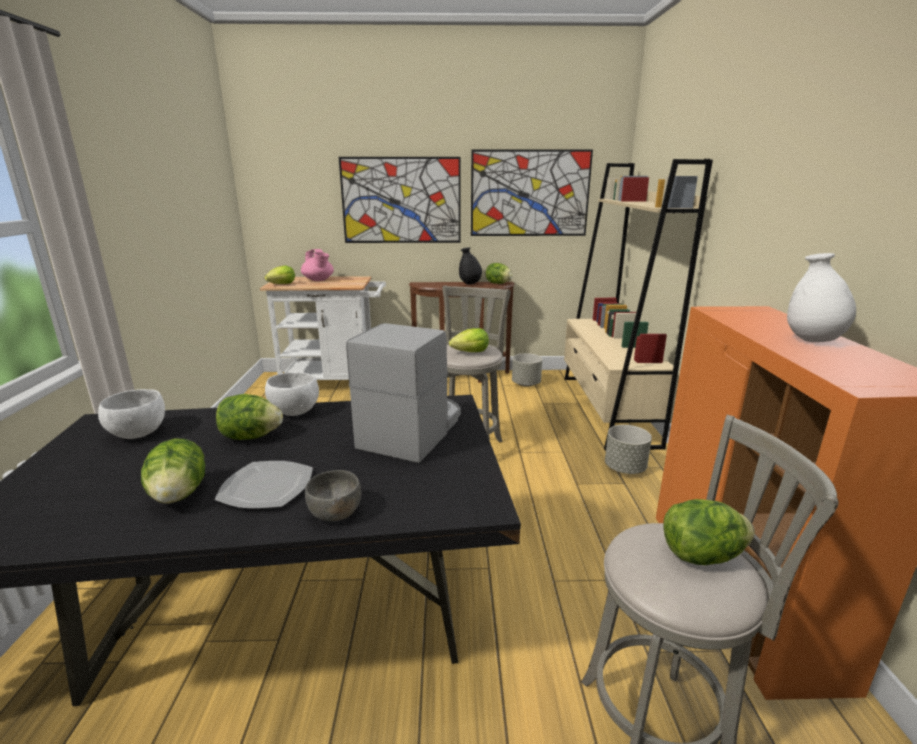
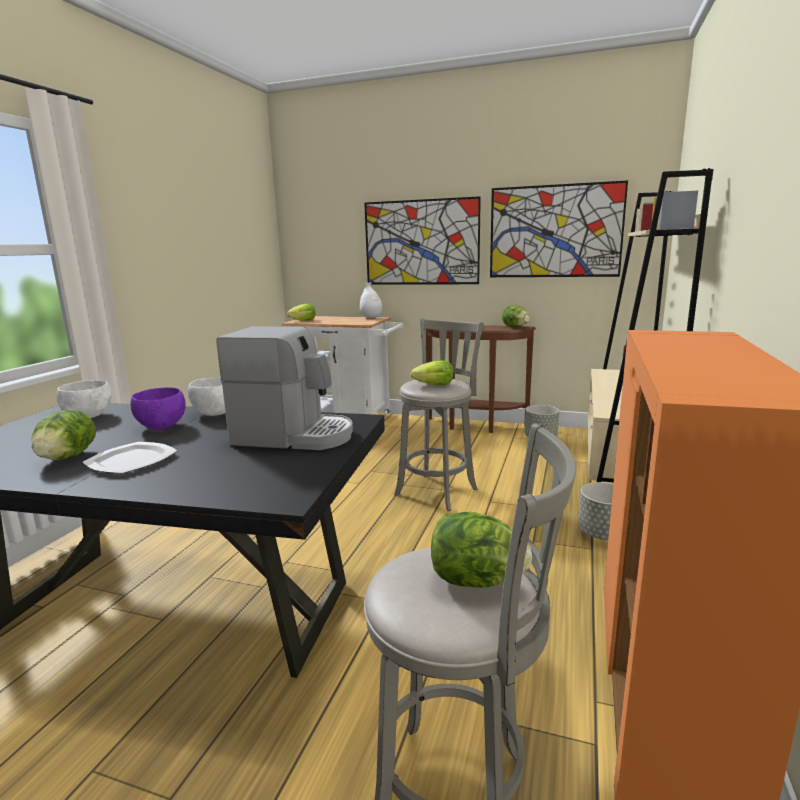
camera: 20 degrees right, 5 degrees down
(251, 437) = (162, 426): lettuce -> purple bowl
(318, 280) = (338, 319): pink teapot -> none
(335, 512) = (160, 484): grey bowl -> none
(412, 431) = (294, 436): coffee machine -> coffee machine turned 60 degrees clockwise
(470, 284) = (485, 326): black vase -> none
(812, 340) = (720, 358): white vase -> white vase (371, 318)

